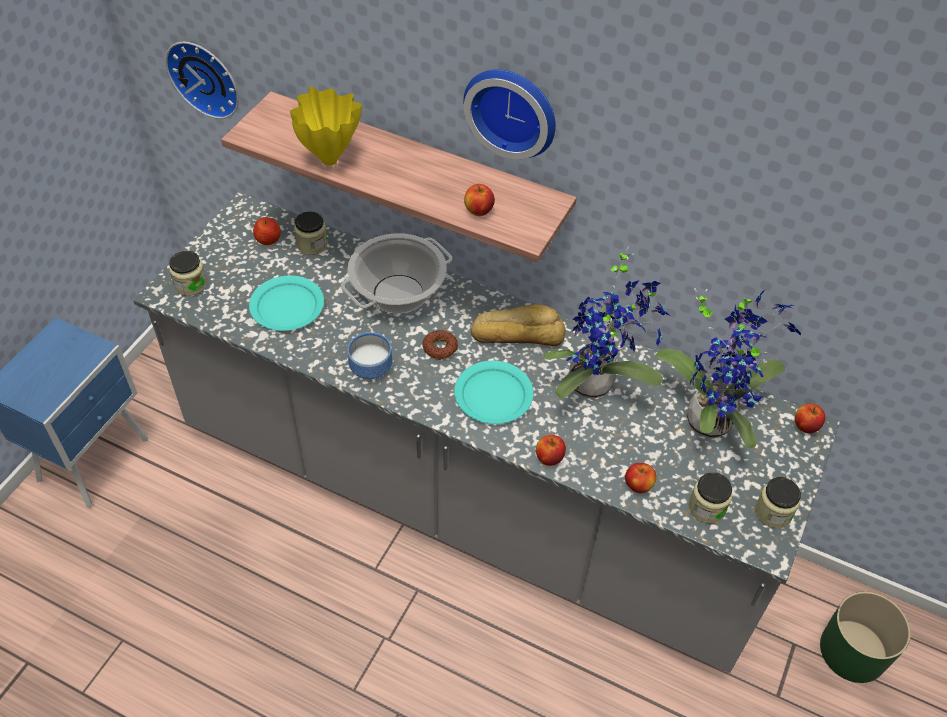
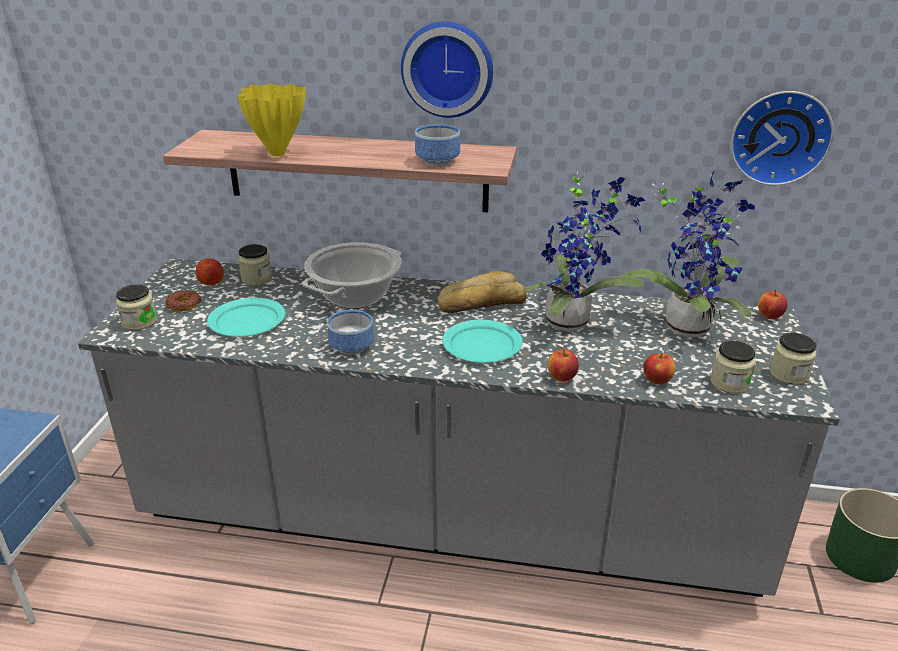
camera: 15 degrees left, 20 degrees down
(206, 77) = (133, 135): wall clock -> wall clock (779, 137)
(440, 348) = (413, 323): donut -> donut (184, 305)
(478, 211) = (435, 161): apple -> bowl

